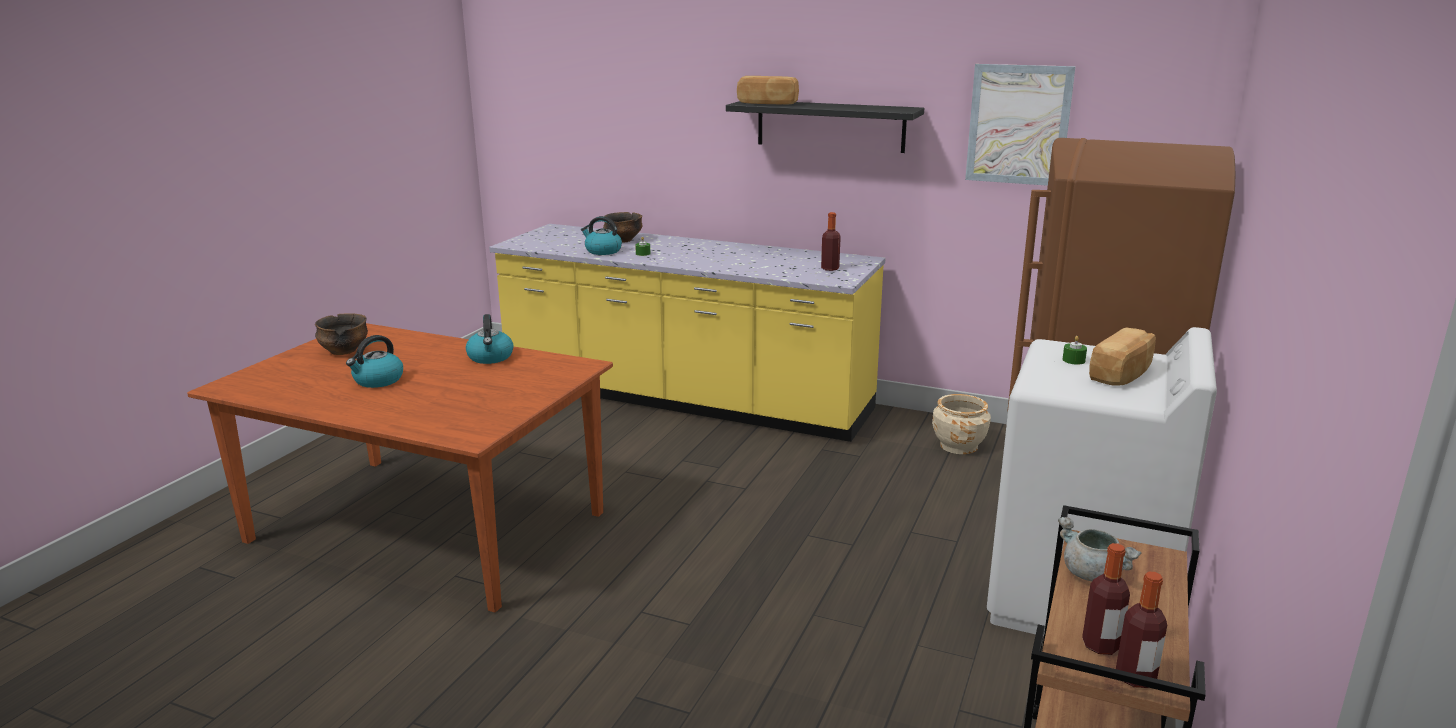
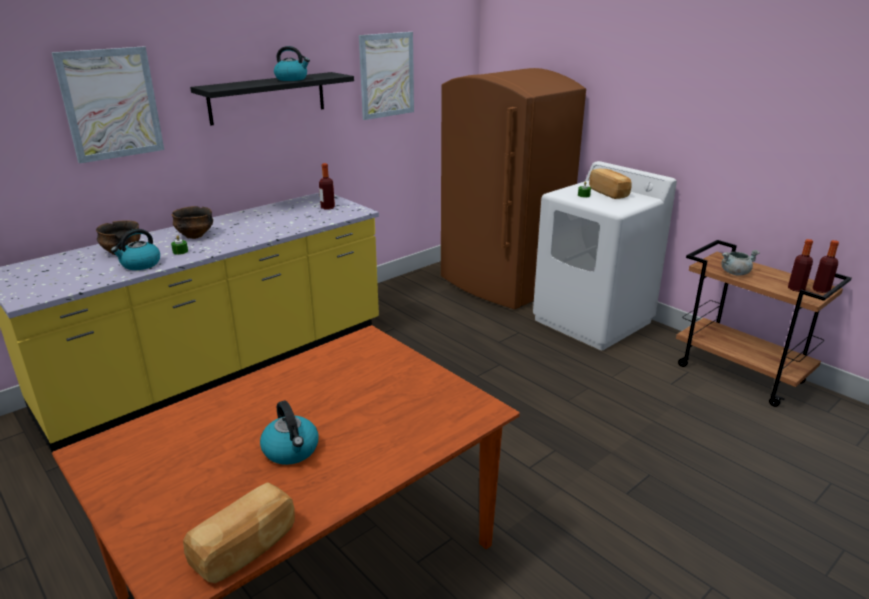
camera: 65 degrees left, 5 degrees up
(344, 351) = (161, 468): bowl -> bowl (195, 235)
(490, 357) = (297, 377): kettle -> kettle (292, 79)
(669, 105) = (111, 104): none -> picture
(767, 103) = (232, 86): bread -> bread (246, 549)
(959, 446) = (413, 295): beige planter -> none

